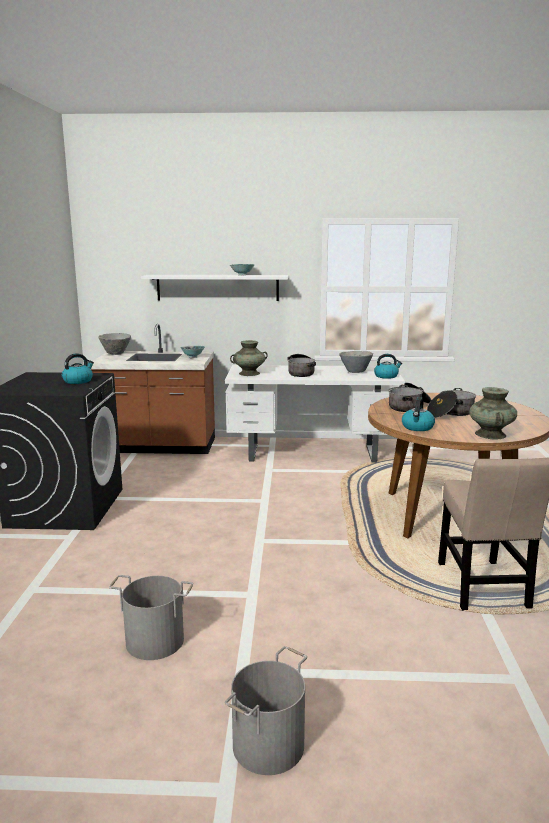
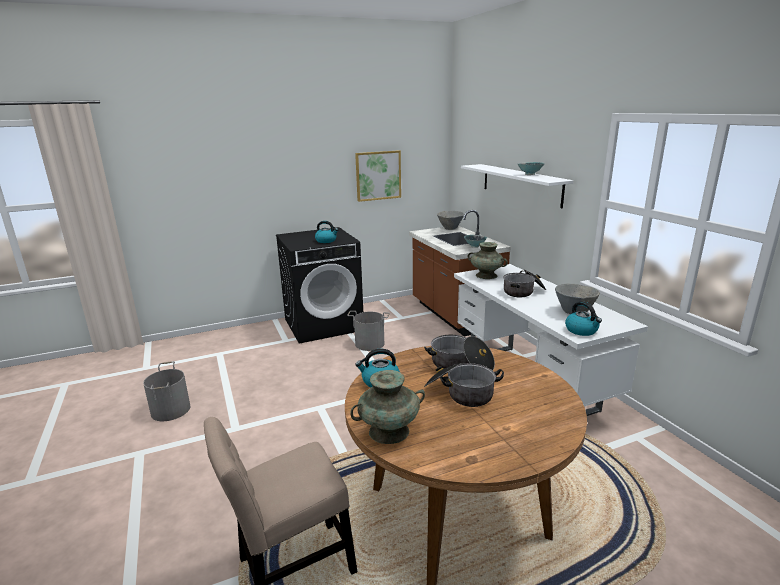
camera: 65 degrees right, 5 degrees up
(40, 297) = (378, 175): none -> picture
(267, 744) = (64, 485): grey bucket -> grey bucket (369, 343)

